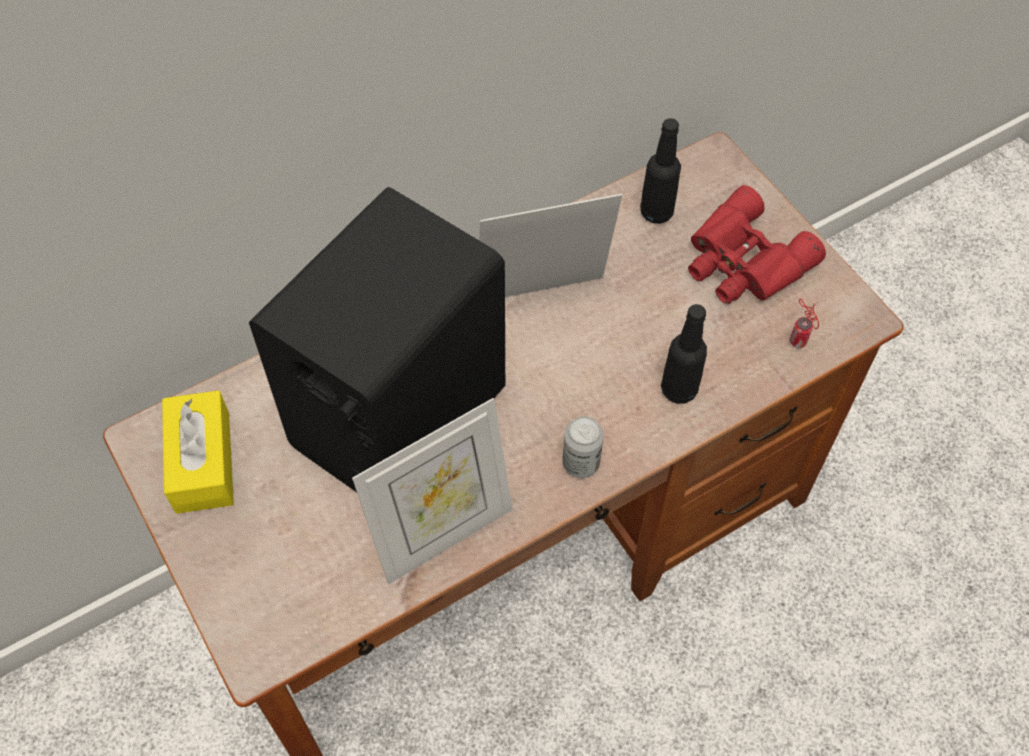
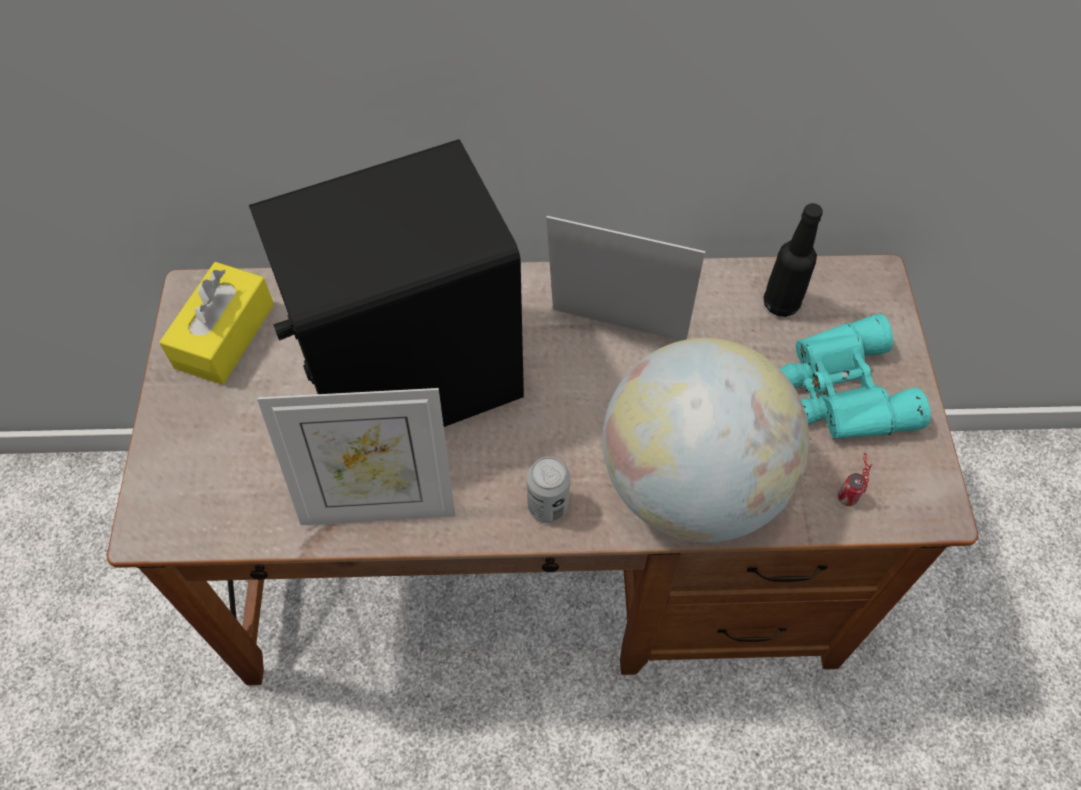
camera: 30 degrees right, 0 degrees up
(679, 390) = (691, 485): black bottle -> globe
(743, 262) = (839, 392): red binoculars -> turquoise binoculars

